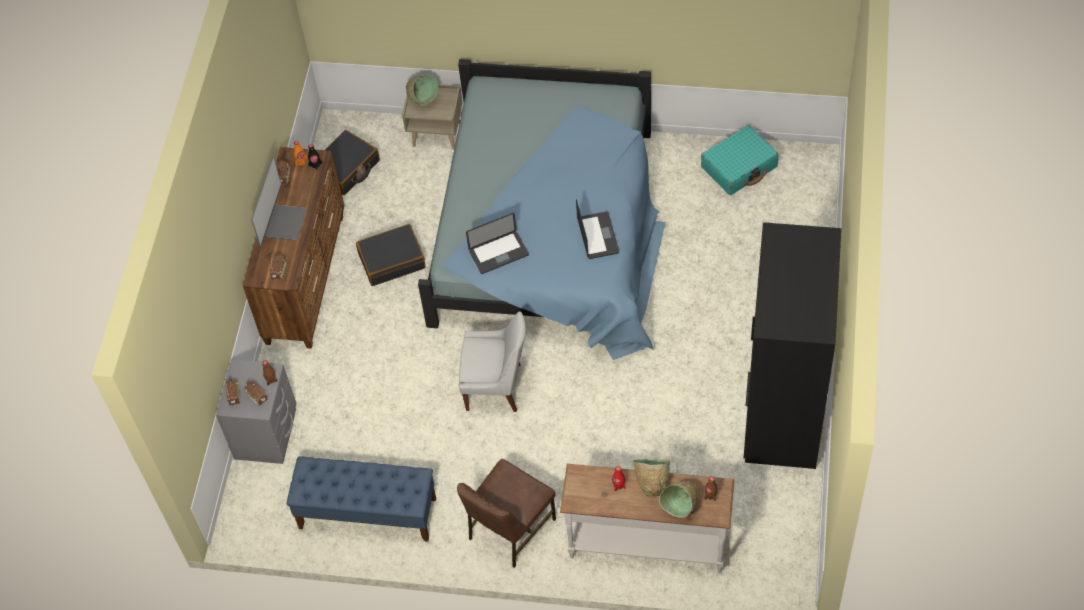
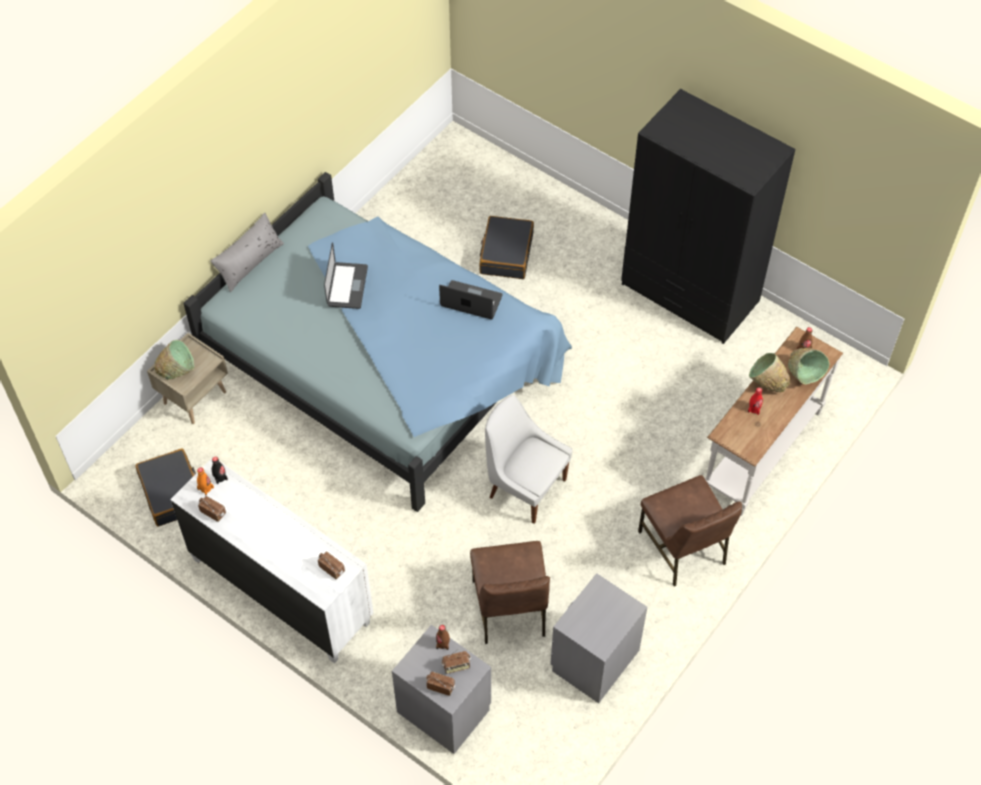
camera: 65 degrees left, 0 degrees up
(281, 222) = (270, 540): monitor -> none
(306, 278) = (281, 589): brown dresser -> white dresser
(367, 513) = (594, 659): blue bench -> grey nightstand
(378, 433) = (509, 609): none -> brown chair
(392, 260) = (316, 505): black suitcase -> black suitcase (506, 254)
(496, 387) = (525, 487): white chair -> white chair turned 90 degrees counterclockwise
(499, 253) = (433, 384): laptop -> laptop (347, 286)
(535, 79) = (250, 263): none -> grey pillow
(739, 167) = (422, 196): turquoise suitcase -> none

